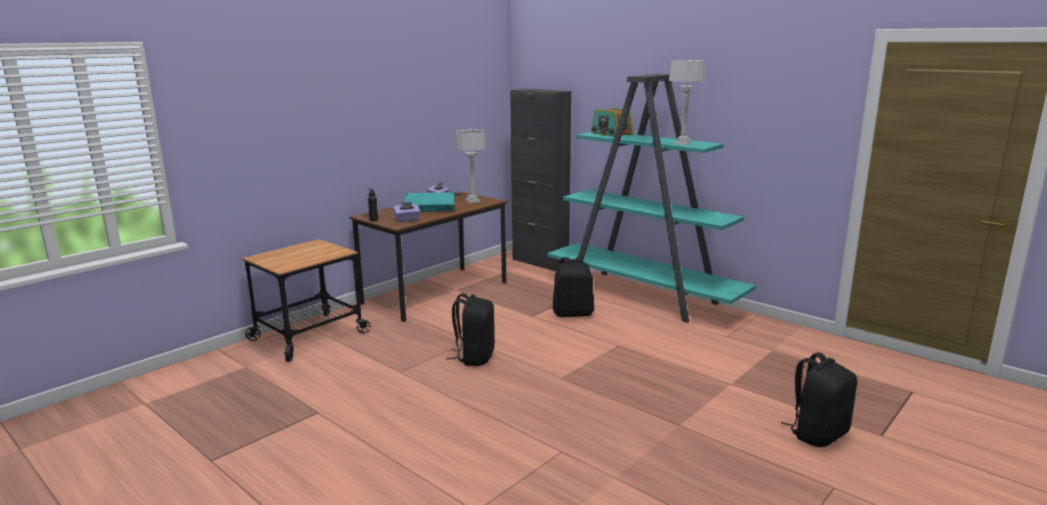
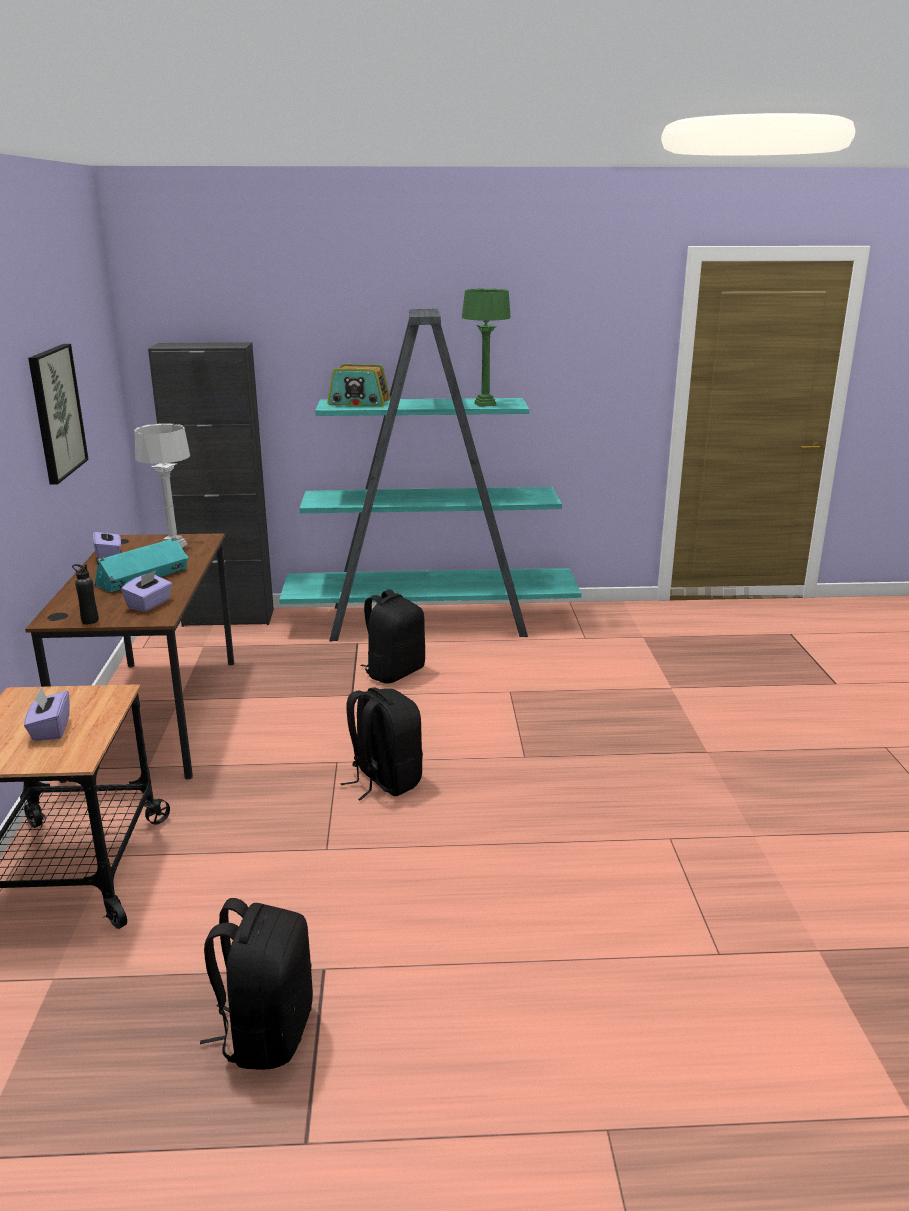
camera: 45 degrees left, 5 degrees up
(298, 256) = (50, 730): none -> purple tissue box
(423, 115) = (56, 412): none -> picture
(682, 143) = (485, 404): grey table lamp -> green table lamp
(817, 434) = (802, 704): black backpack -> black backpack (266, 1032)

